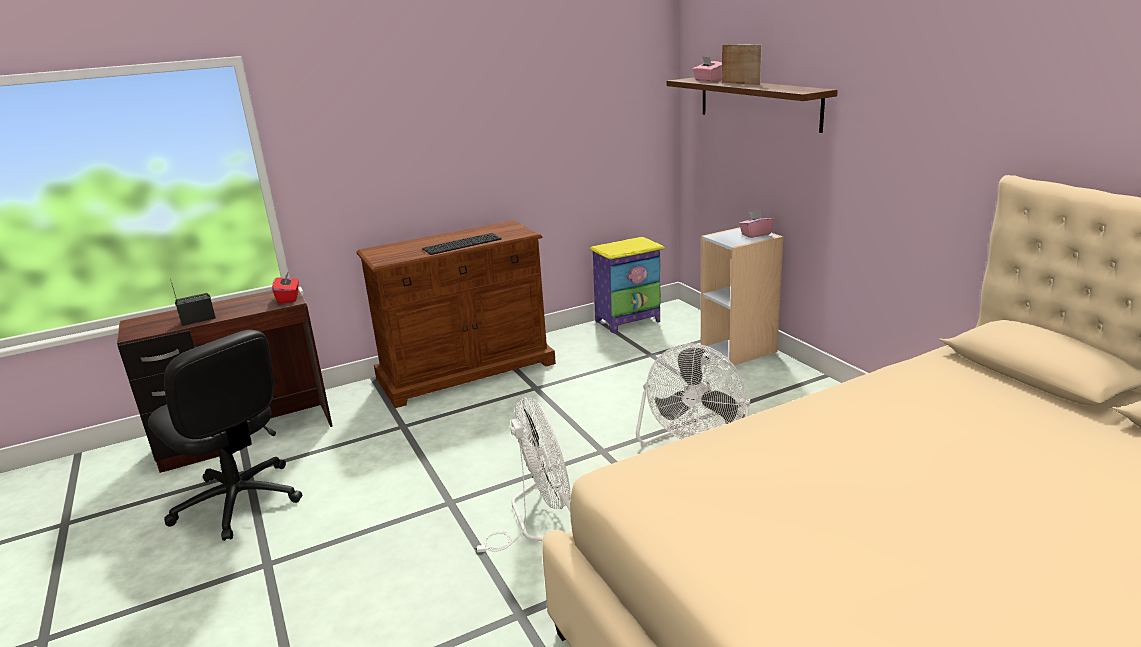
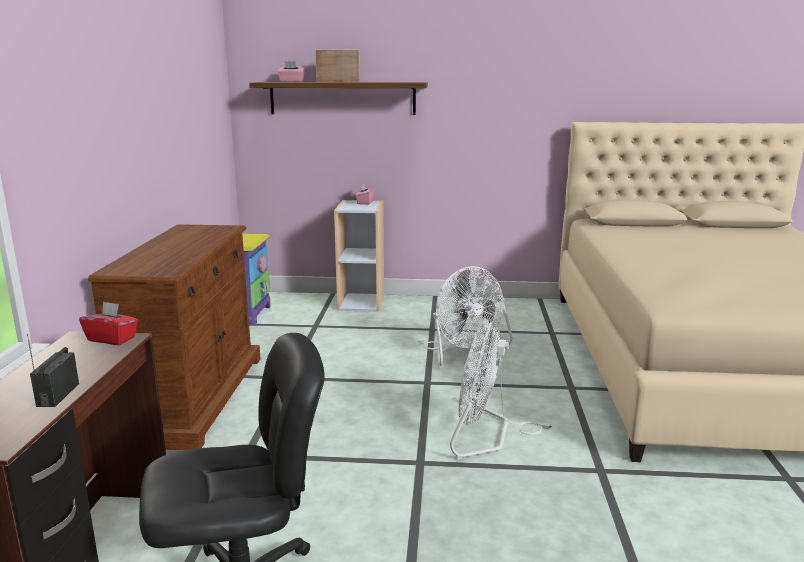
camera: 60 degrees left, 5 degrees down
(462, 243) = (198, 244): keyboard -> none
(536, 519) = (488, 432): white fan -> white fan turned 90 degrees counterclockwise

